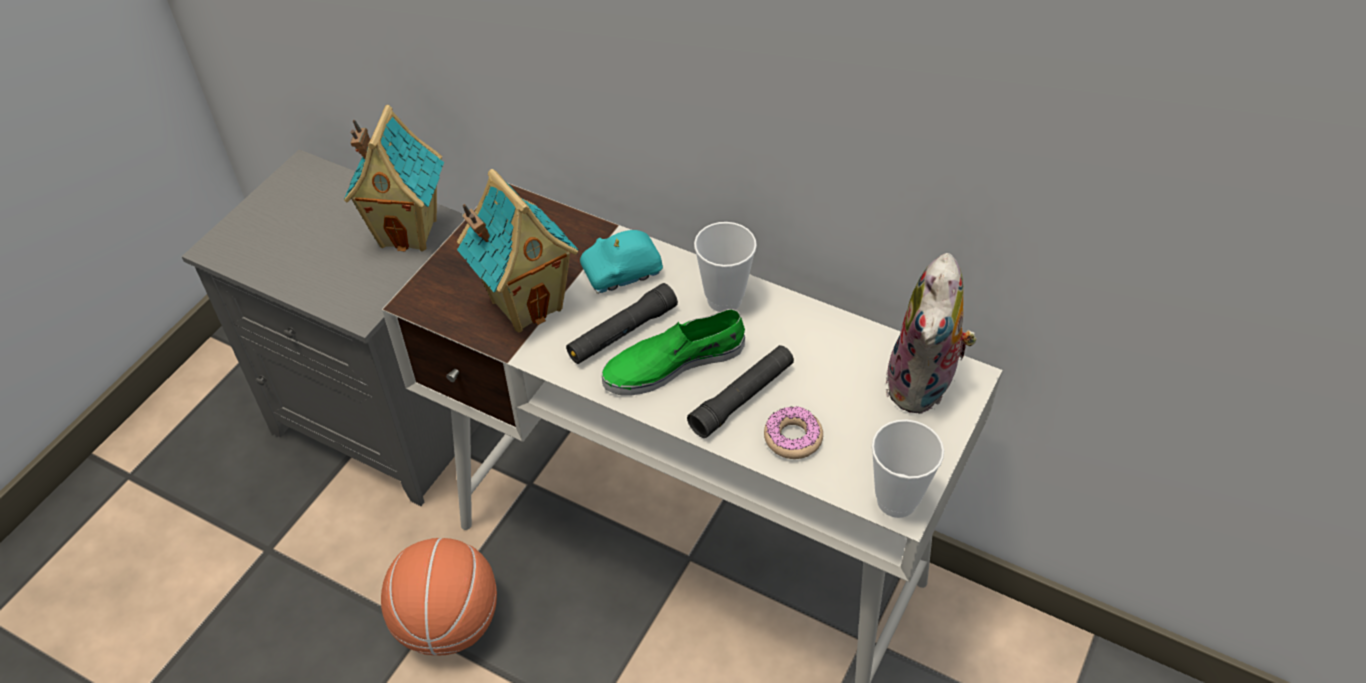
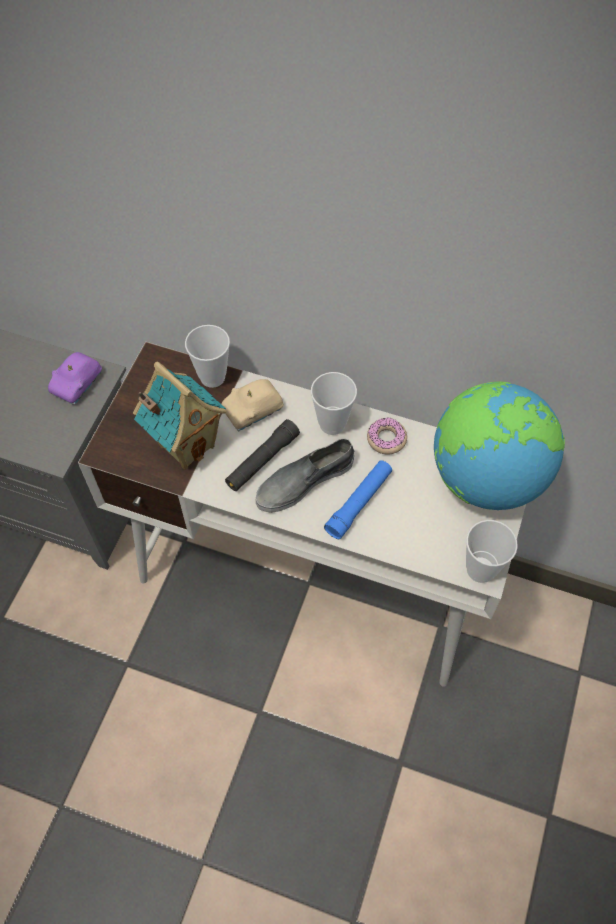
camera: 10 degrees left, 10 degrees up
(409, 231) = (78, 384): toy house -> purple toy car
(448, 622) = (145, 654): basketball -> none
(578, 229) = (212, 377): none -> cup
(622, 273) = (253, 411): turquoise toy car -> beige toy car
(673, 363) = (304, 481): green shoe -> grey shoe
(742, 398) = (359, 503): black flashlight -> blue flashlight
(793, 438) = (400, 530): donut -> donut (386, 439)
(923, 386) = (485, 477): plush toy -> globe

